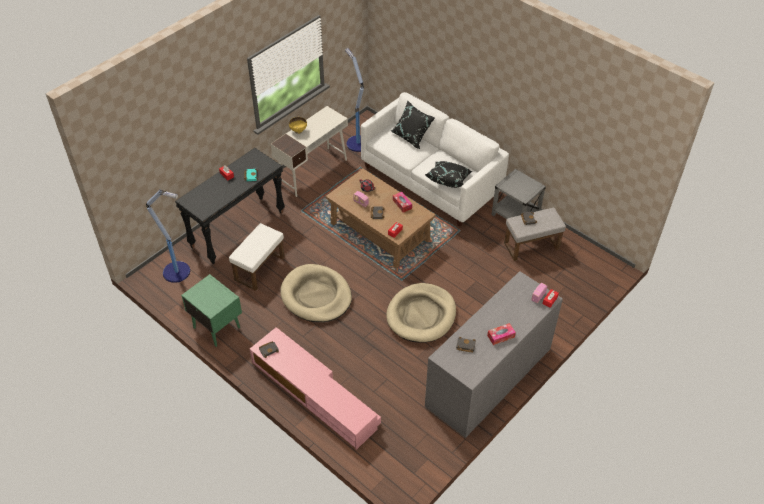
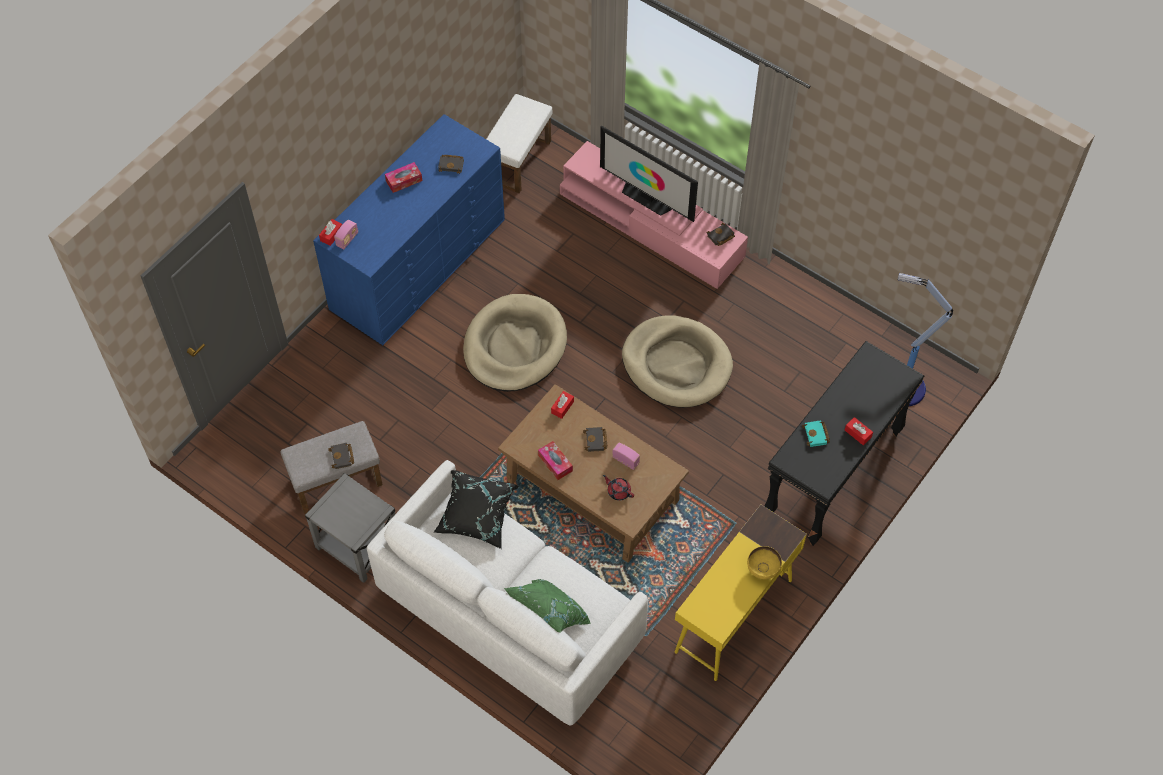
camera: 175 degrees right, 10 degrees up
(216, 326) = (811, 305): green nightstand -> none
(259, 268) = (776, 405): white ottoman -> white ottoman (518, 161)
(313, 171) = (733, 616): white desk -> yellow desk
(316, 382) = (647, 197): none -> television
(357, 143) = (660, 699): floor lamp -> none
(412, 136) = (548, 616): black pillow -> green pillow
(488, 377) = (418, 264): grey dresser -> blue dresser

